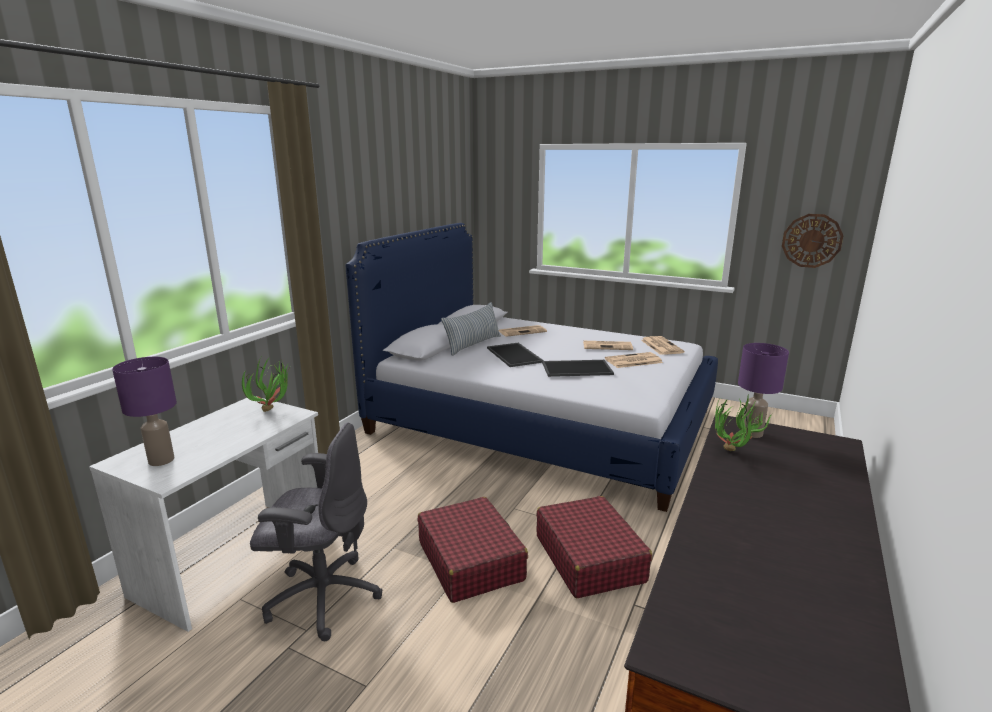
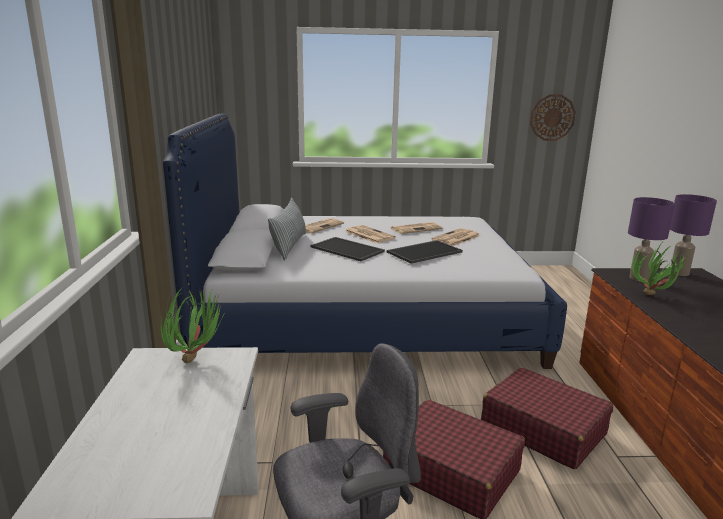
camera: 30 degrees left, 0 degrees up
(160, 461) = (133, 470): purple table lamp -> purple table lamp (679, 273)
(660, 346) = (458, 222): newspaper -> newspaper (368, 235)

